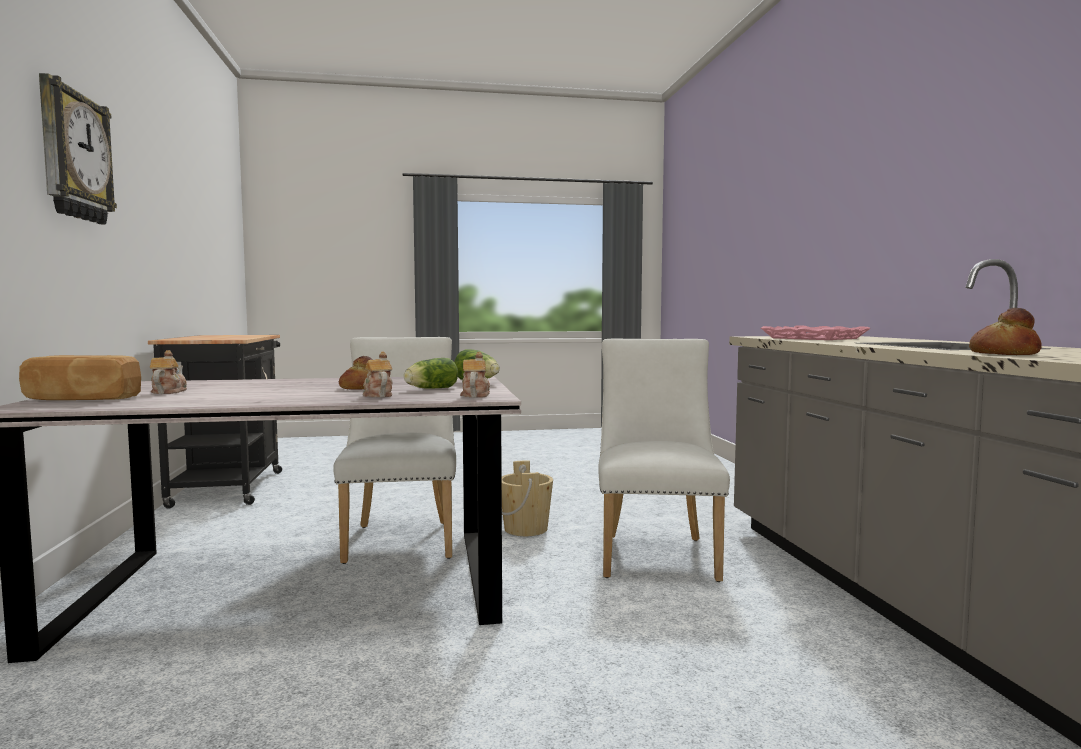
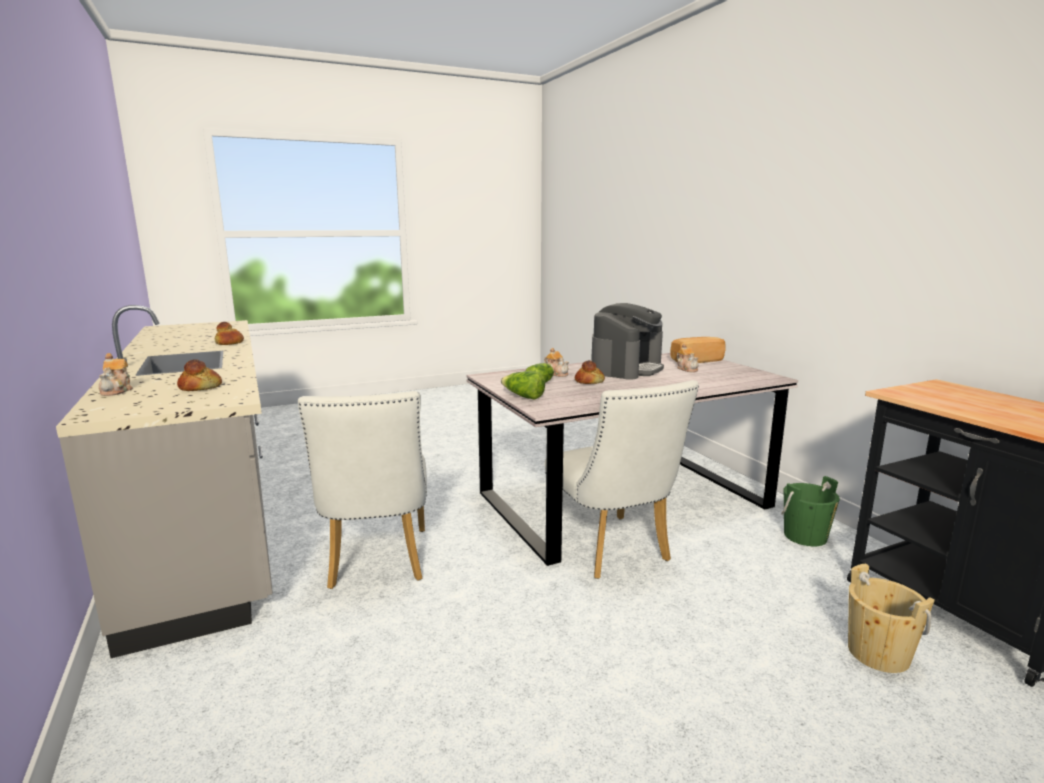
camera: 165 degrees right, 10 degrees up
(73, 156) = (848, 202): wall clock -> none
(193, 529) = (805, 536): none -> green bucket
(250, 395) = (626, 369): none -> coffee machine
(475, 395) = (499, 378): teapot -> teapot (117, 391)
(526, 529) = (508, 582): beige bucket -> beige bucket (878, 654)
(815, 338) = (200, 387): pink tray -> bread

